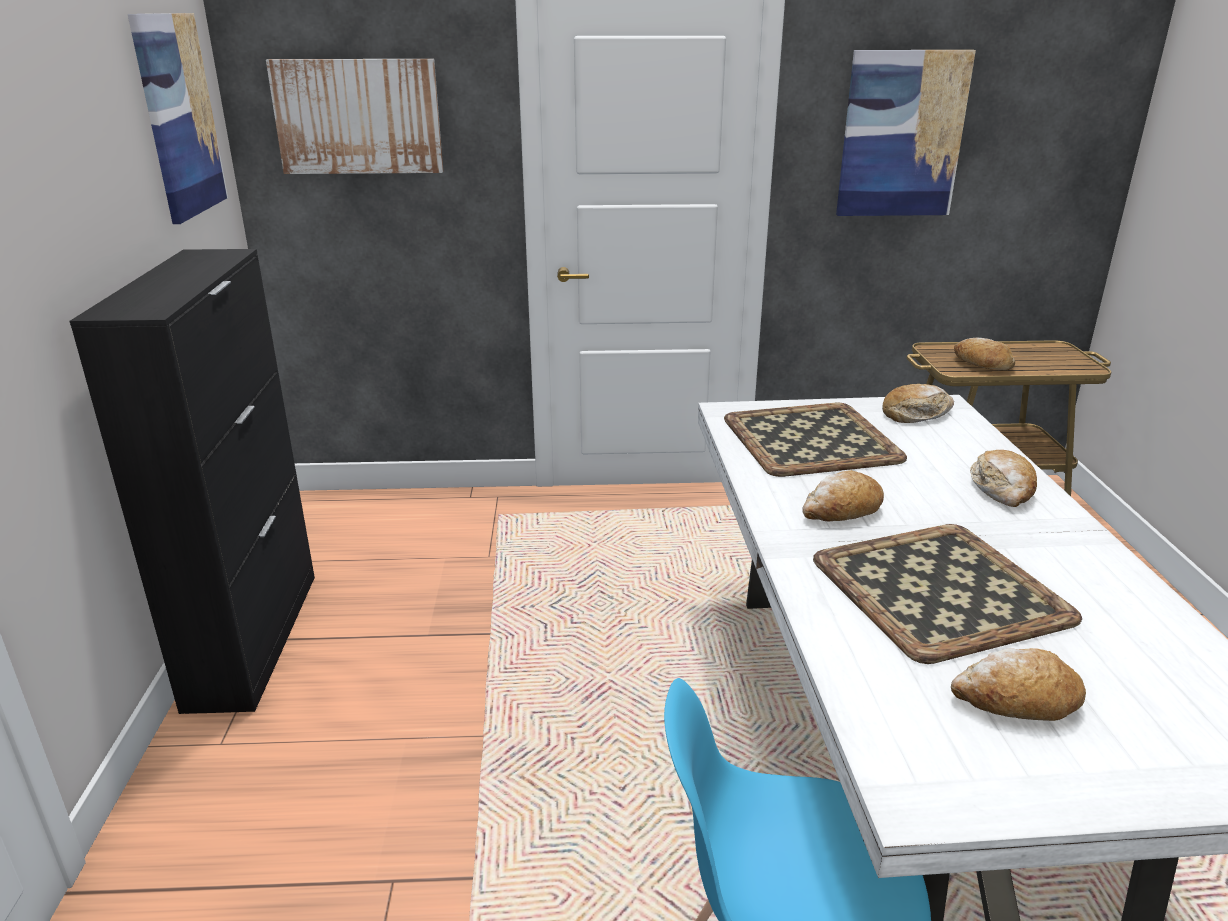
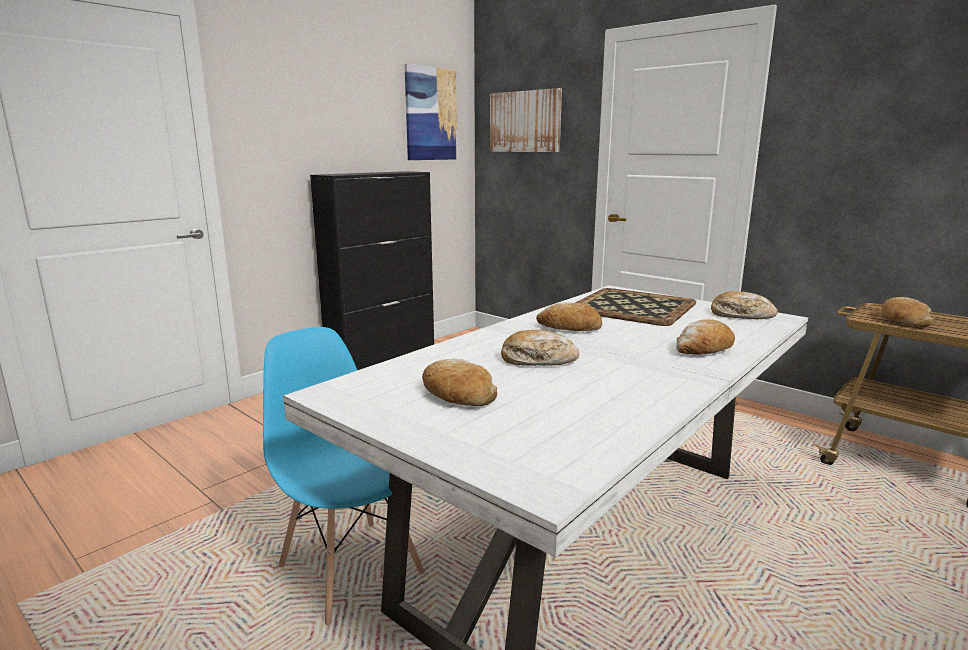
camera: 45 degrees right, 10 degrees down
(902, 135) = (870, 126): picture -> none
(940, 588) = (538, 360): tray -> bread

